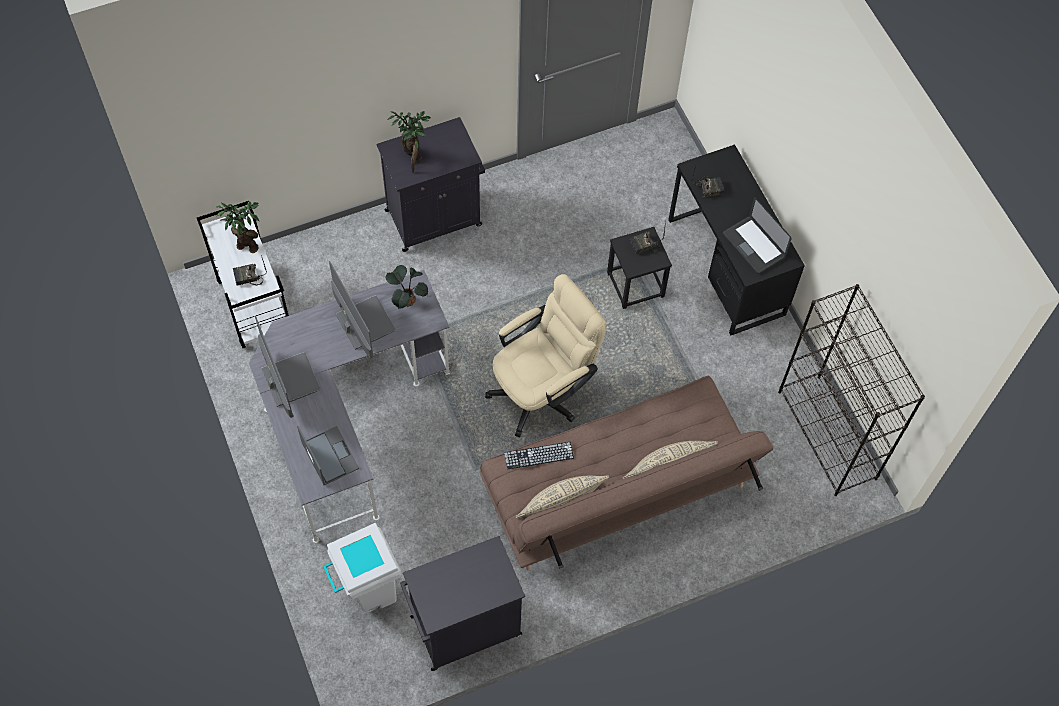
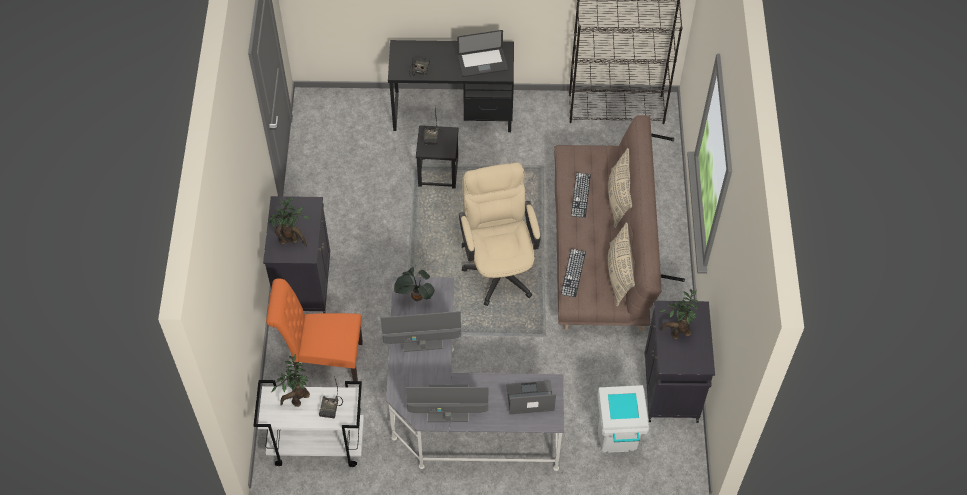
camera: 65 degrees left, 5 degrees down
(351, 271) = (322, 360): none -> orange chair
(465, 575) = (677, 333): none -> potted plant
(649, 426) = (580, 195): none -> keyboard

